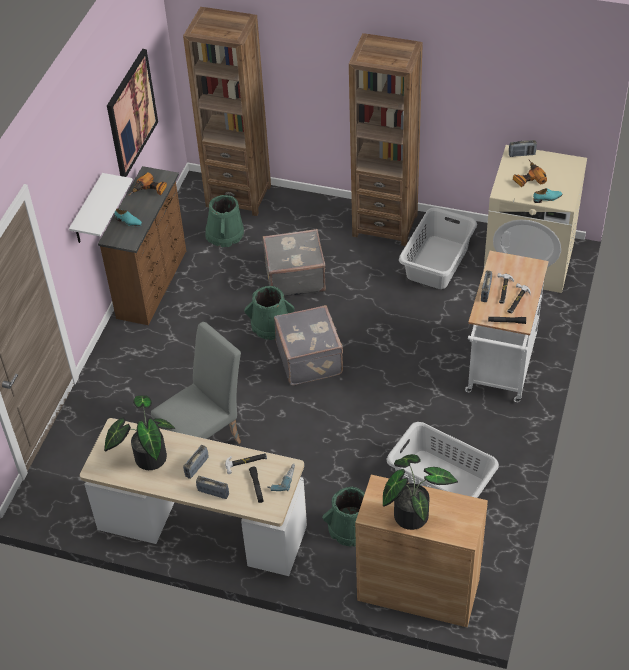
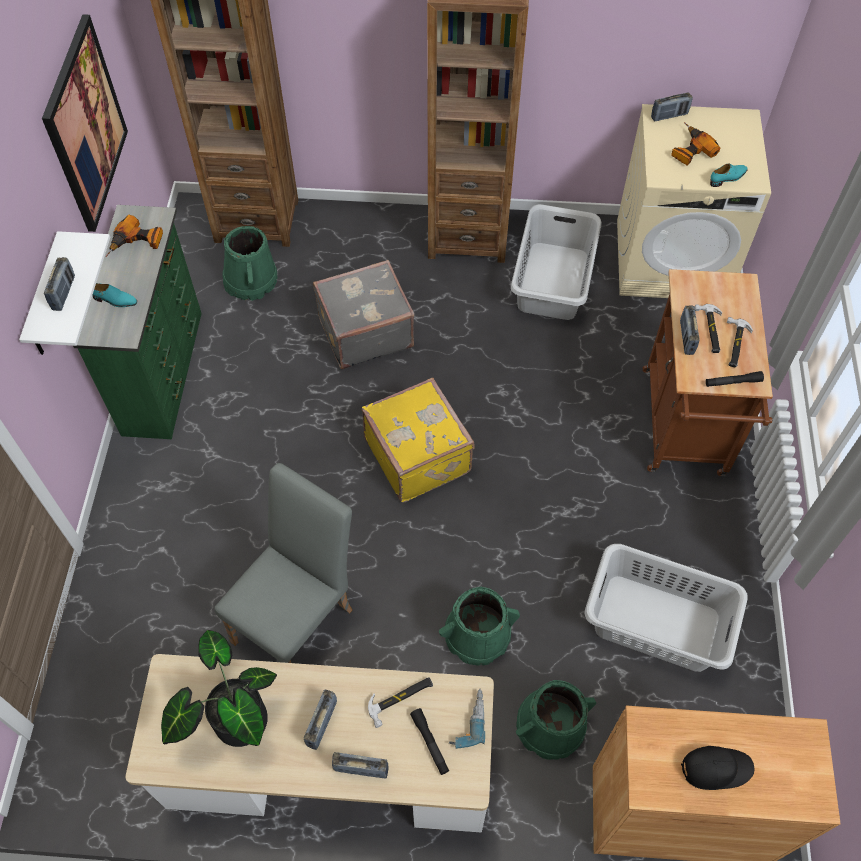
camera: 15 degrees left, 10 degrees up
(99, 207) = (64, 293): none -> radio
(153, 283) = (165, 371): brown dresser -> green dresser
(271, 325) = (350, 411): green bucket -> green bucket (477, 635)
(310, 358) = (419, 455): grey suitcase -> yellow suitcase
(412, 512) = (716, 768): potted plant -> black cap
(500, 370) = (684, 429): white cart -> brown cart

